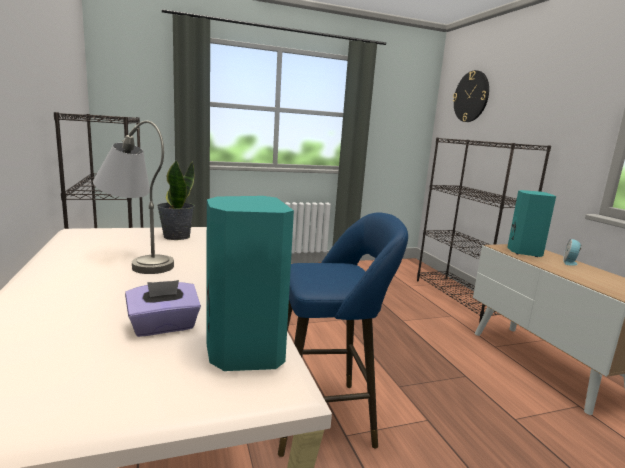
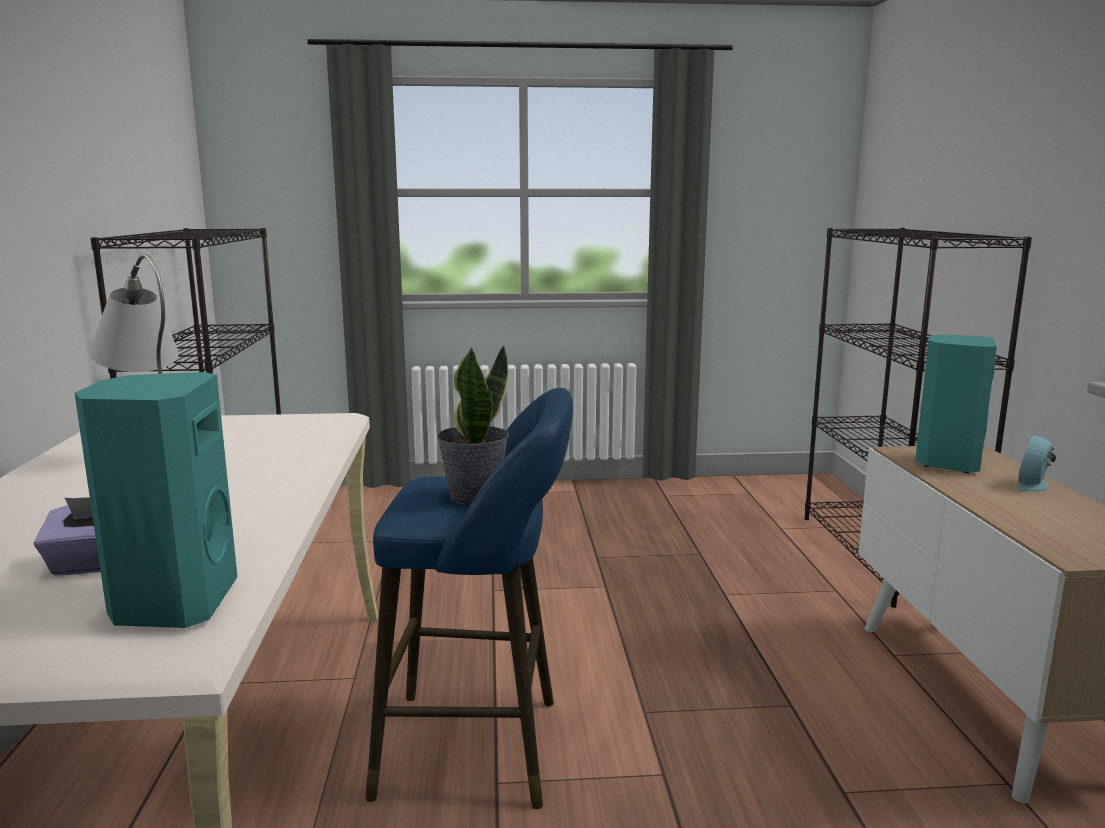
camera: 15 degrees right, 0 degrees up
(176, 236) = (256, 430): potted plant -> potted plant (474, 496)
(471, 96) = (911, 138): wall clock -> none

